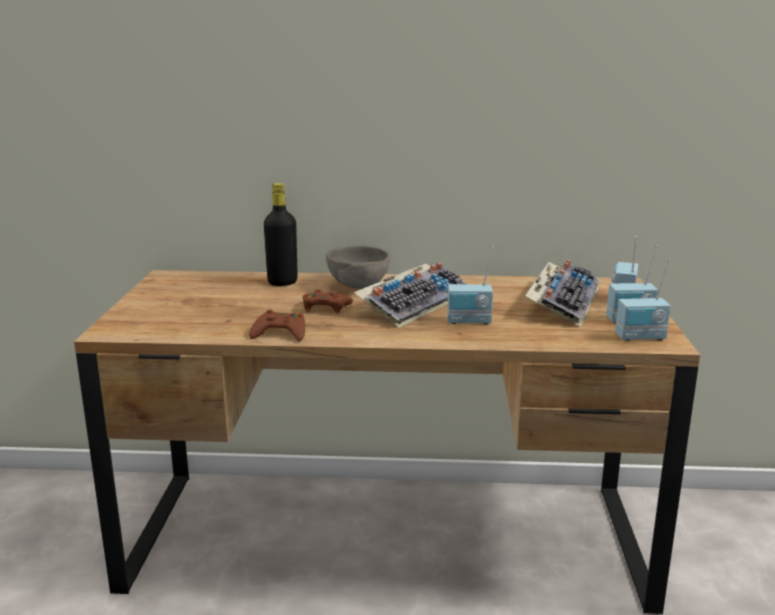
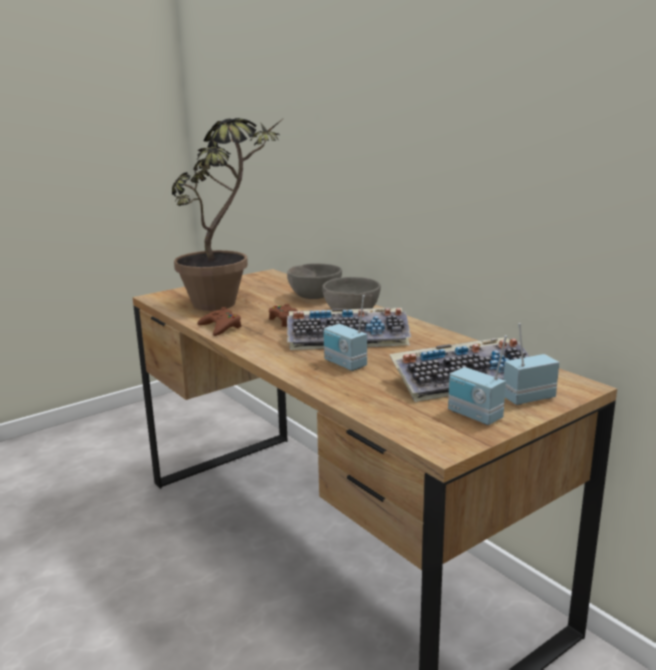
camera: 50 degrees right, 0 degrees up
(207, 310) = (228, 300): none -> potted plant
(282, 282) = (314, 297): black bottle -> grey bowl
(641, 338) = (435, 432): radio -> none

